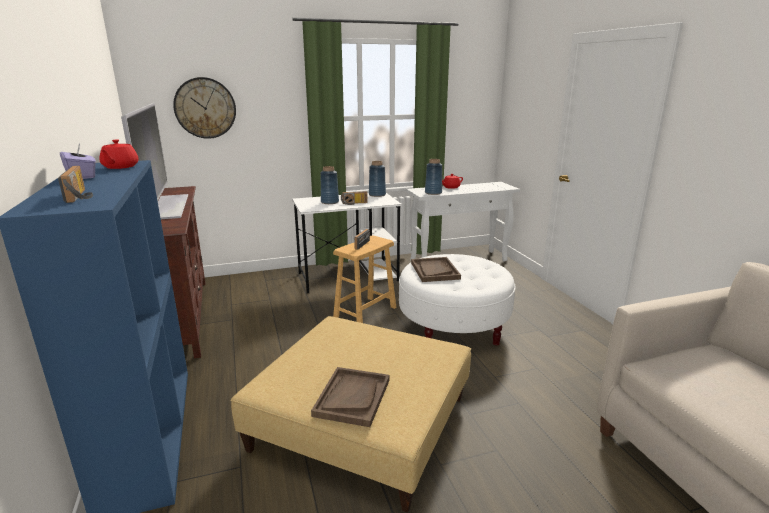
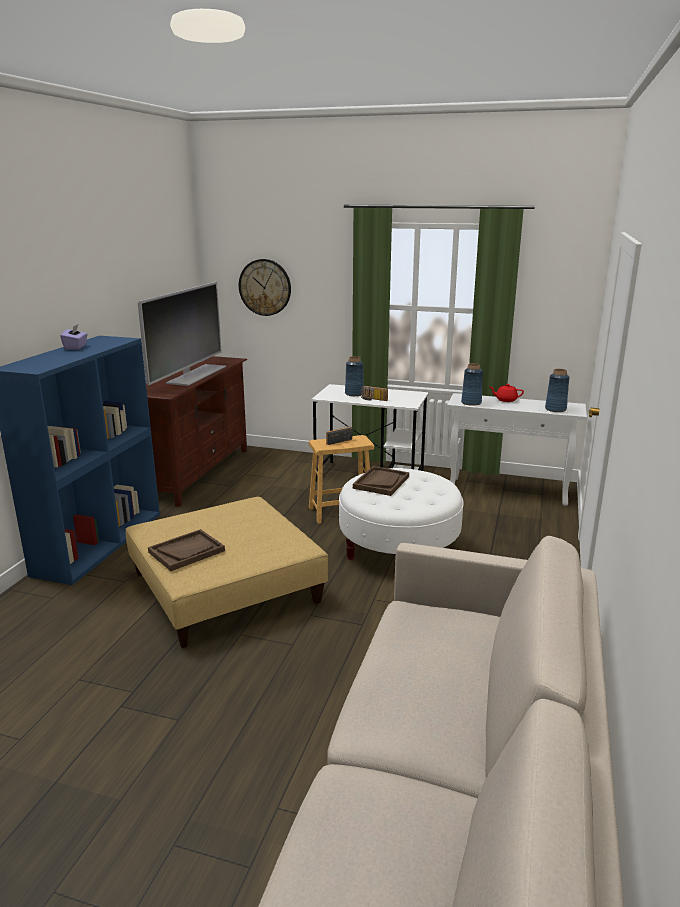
camera: 35 degrees right, 0 degrees up
(81, 196) = (45, 362): radio -> none
(120, 167) = (110, 342): red teapot -> none
(377, 194) = (413, 394): blue vase -> blue vase (555, 409)

